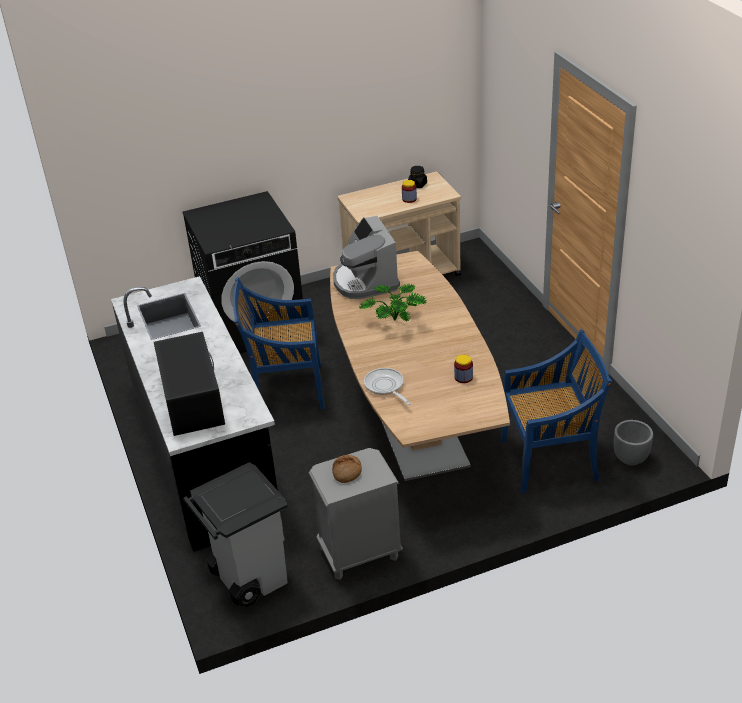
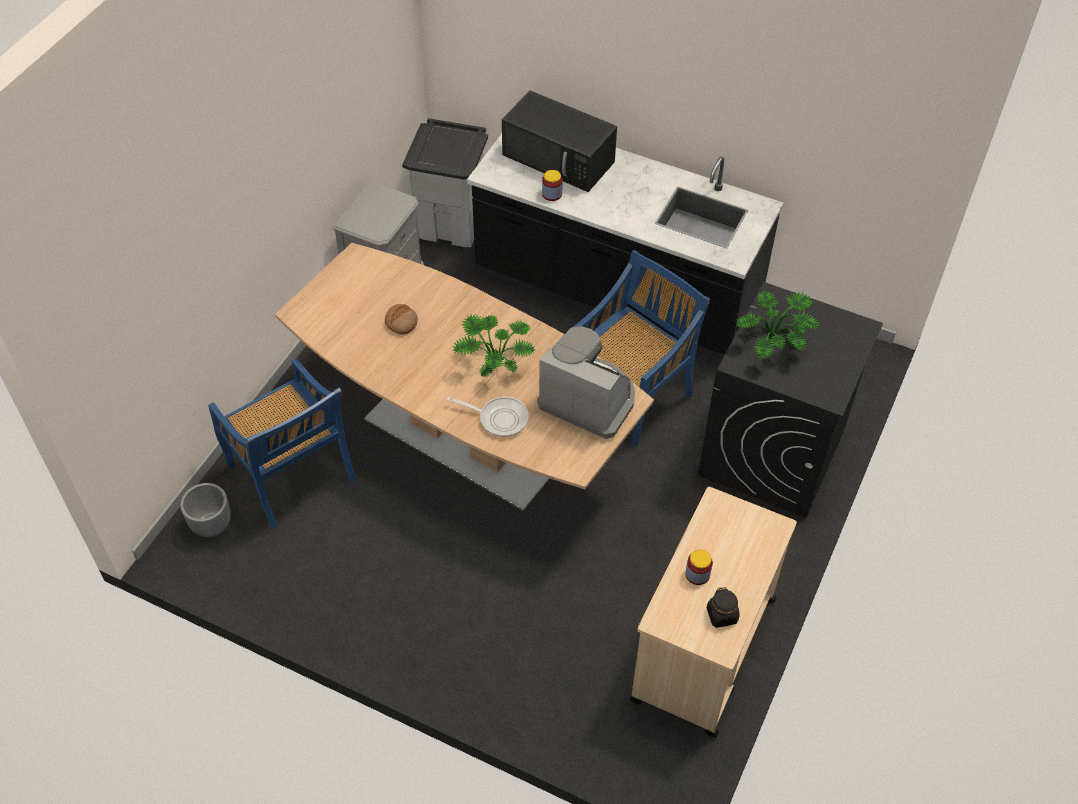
camera: 135 degrees right, 15 degrees up
(249, 226) = (774, 344): none -> potted plant
(347, 472) = (382, 210): bread -> bread (401, 322)
(385, 387) = (423, 285): frying pan -> frying pan (499, 418)
(463, 377) = (359, 336): jar -> jar (552, 194)
(551, 459) = (292, 475): blue chair -> blue chair turned 75 degrees counterclockwise

